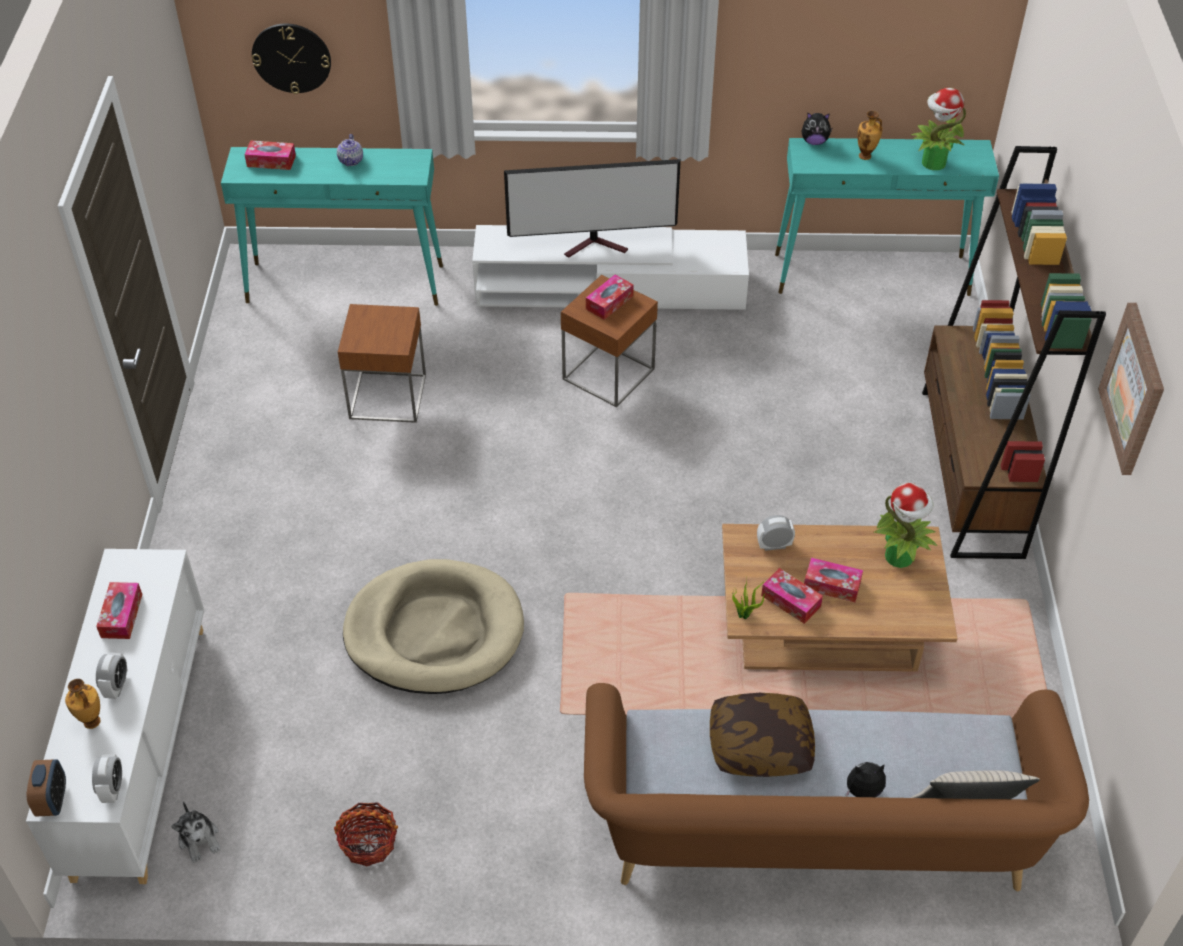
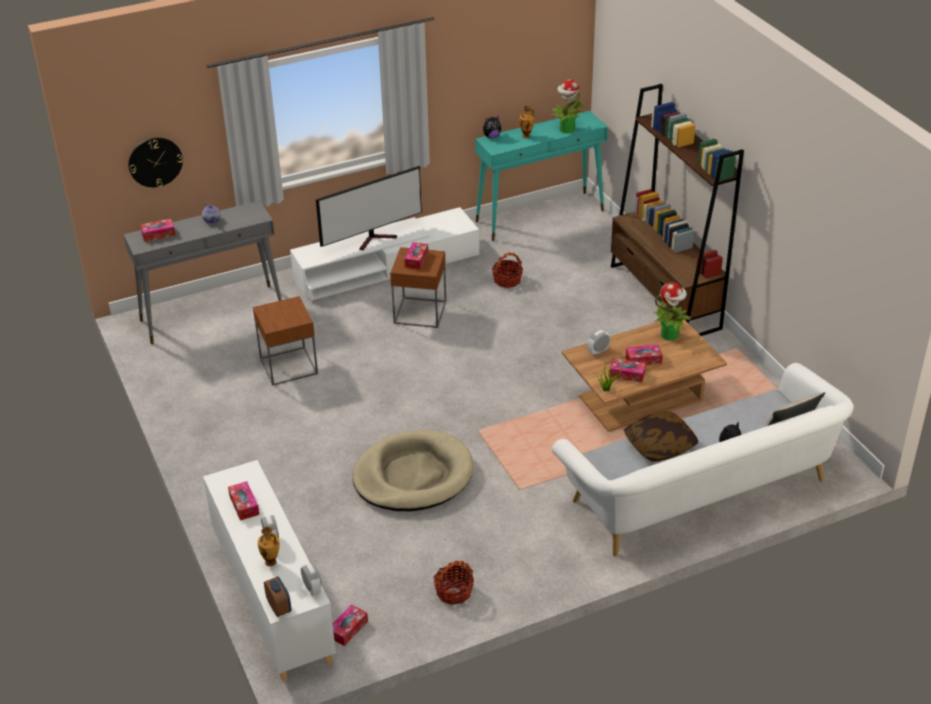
camera: 25 degrees left, 10 degrees down
(199, 839) = (348, 629): plush toy -> tissue box
(346, 283) = (212, 314): turquoise console table -> grey console table
(759, 364) = (507, 280): none -> basket
(816, 831) = (701, 493): brown sofa -> white sofa
(1133, 389) = (779, 179): picture -> none

